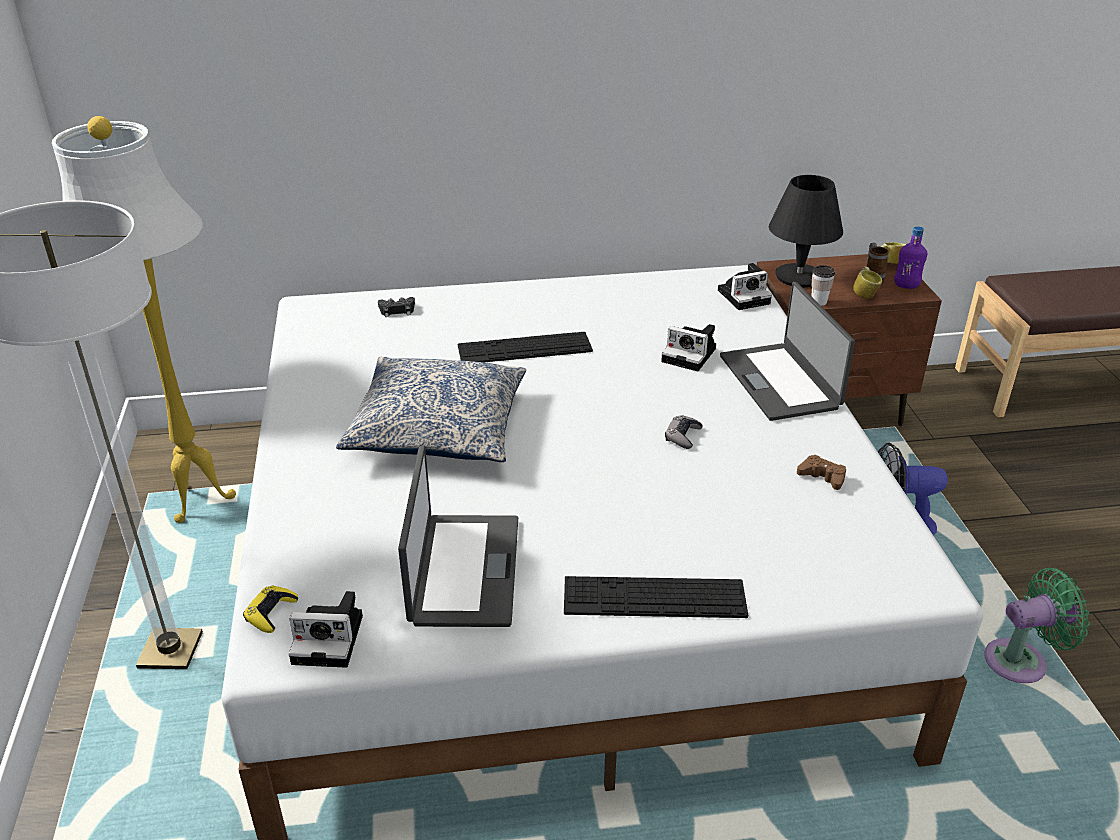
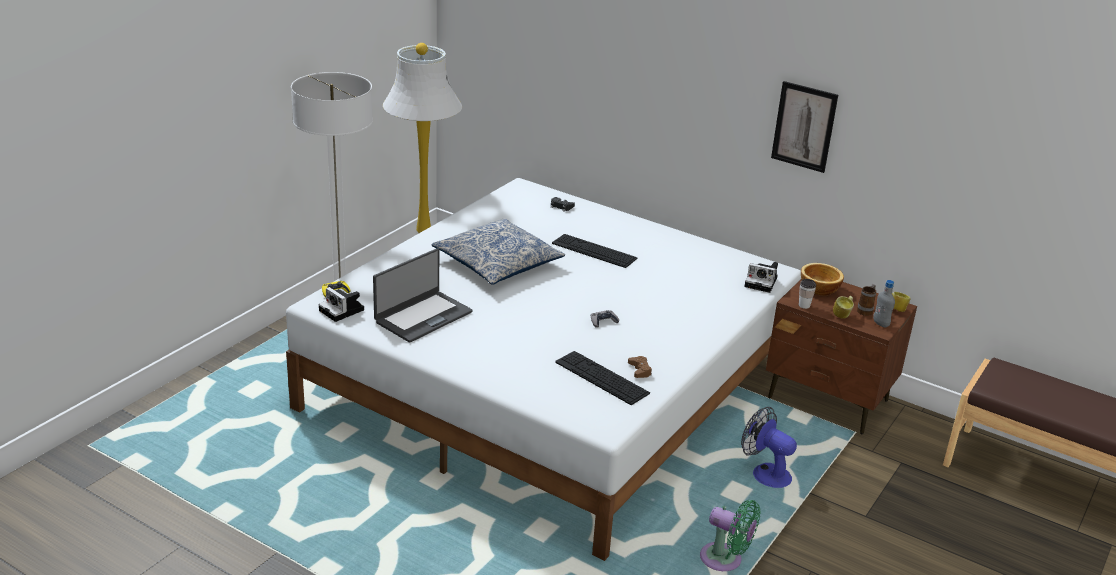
camera: 40 degrees right, 5 degrees down
(654, 597) = (480, 365): keyboard -> keyboard (601, 377)
(691, 355) = (674, 293): camera -> none
(731, 68) = (804, 126): none -> picture
(780, 382) = (700, 326): laptop -> none
(798, 277) = (818, 288): black table lamp -> bowl
(906, 286) = (881, 324): purple bottle -> grey bottle

